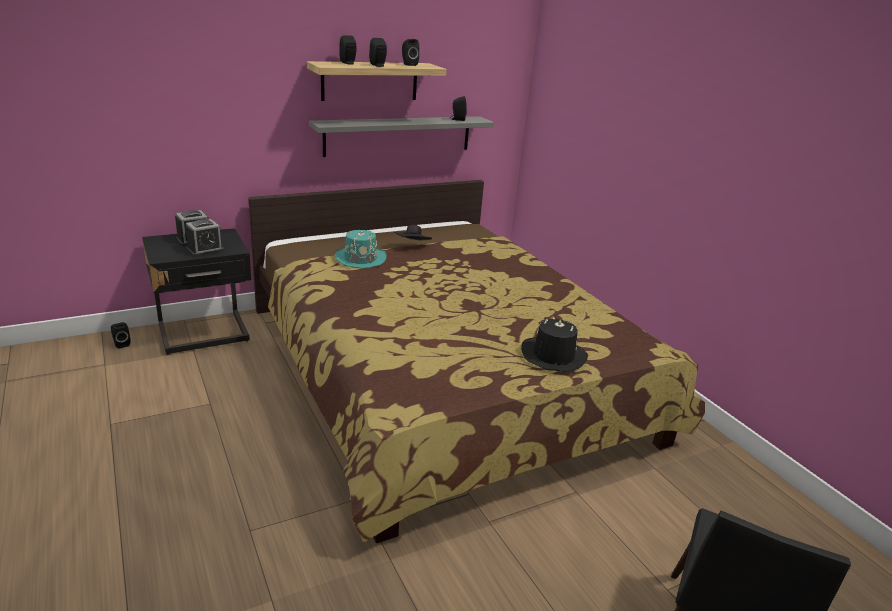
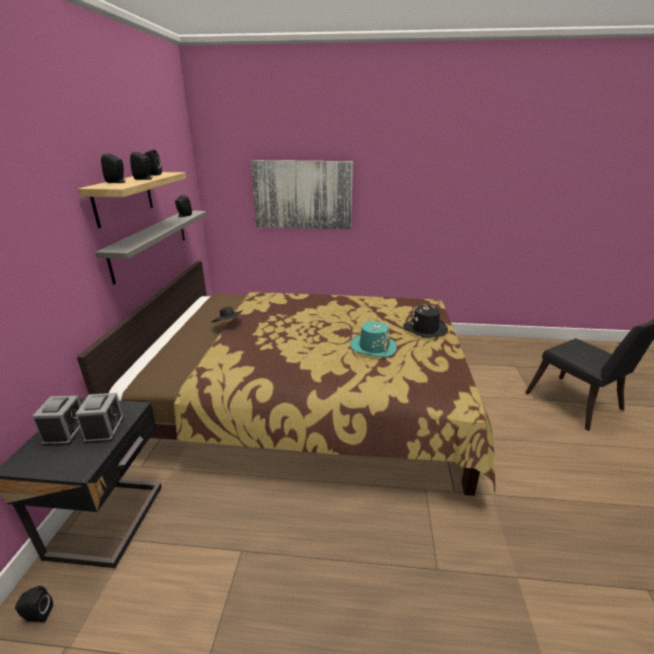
camera: 55 degrees left, 0 degrees up
(360, 258) = (223, 351): turquoise hat -> turquoise hat (373, 347)
(613, 133) = (302, 195): none -> picture

